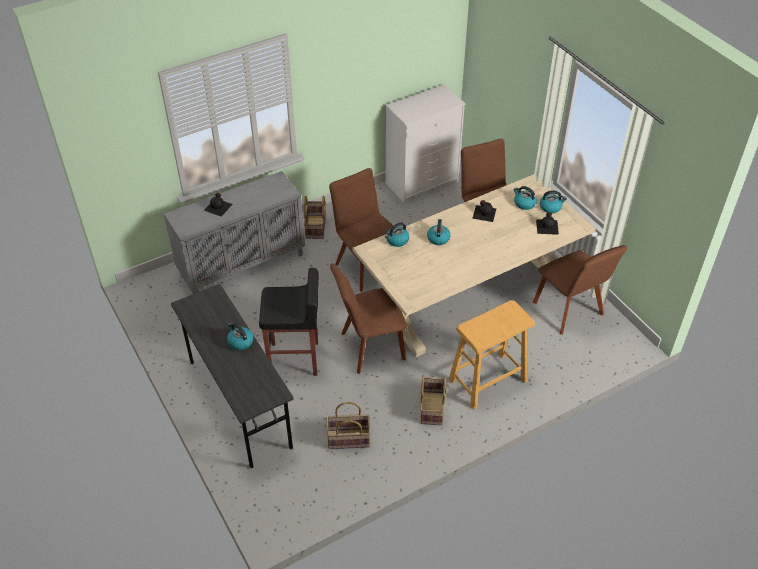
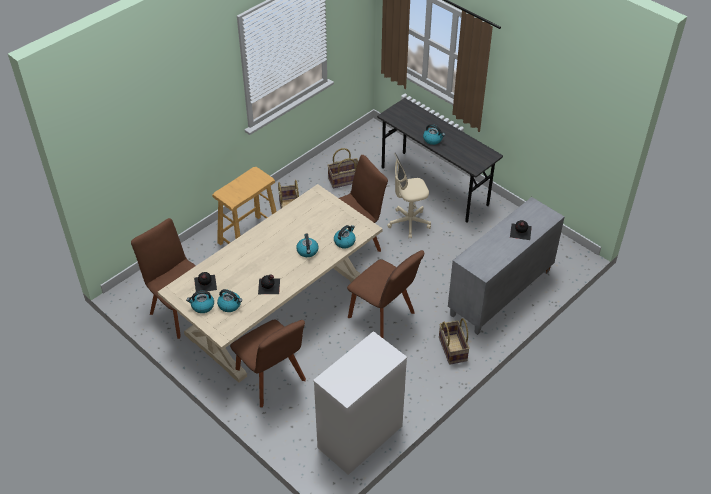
camera: 165 degrees right, 0 degrees up
(295, 360) = (409, 223): black stool -> beige office chair

